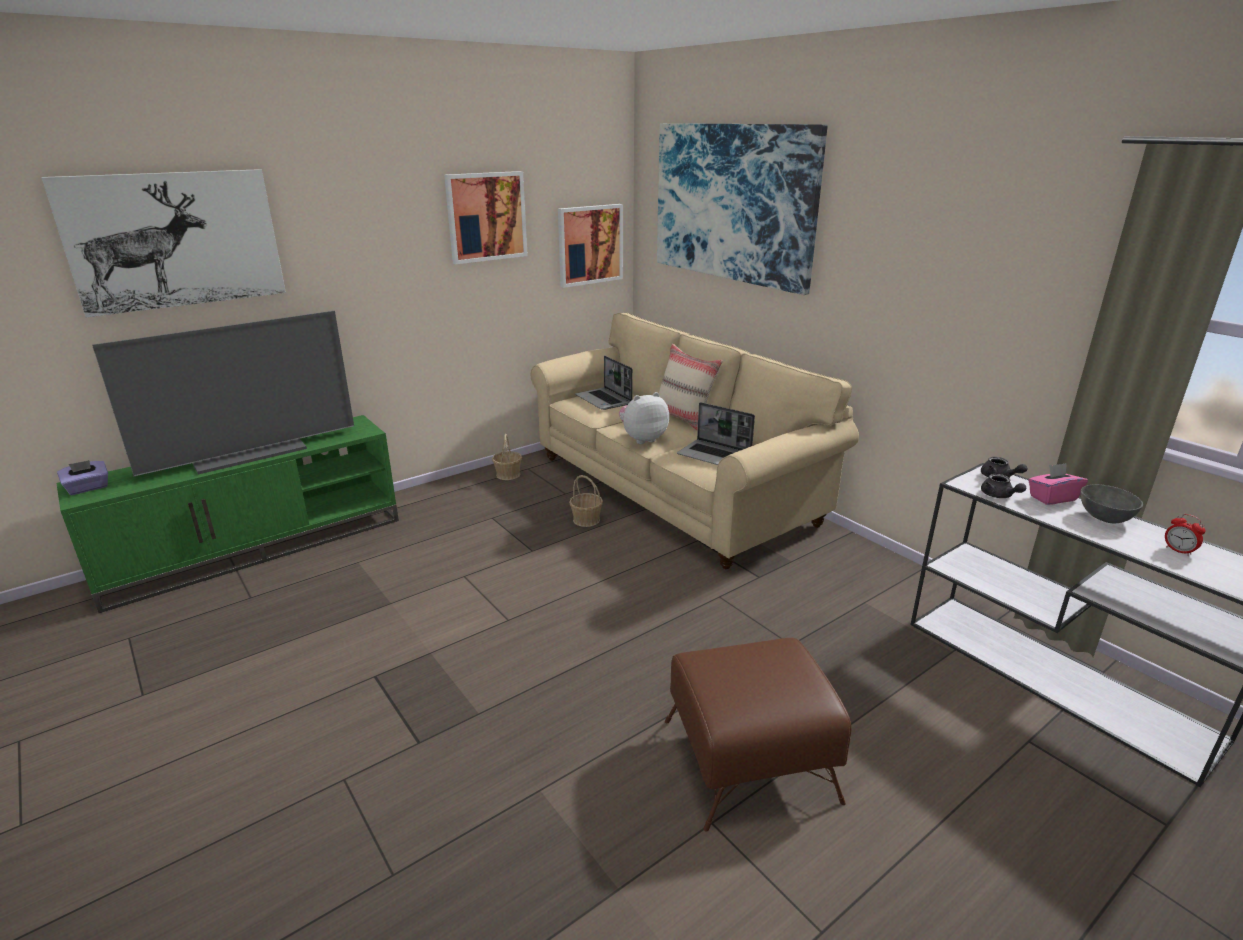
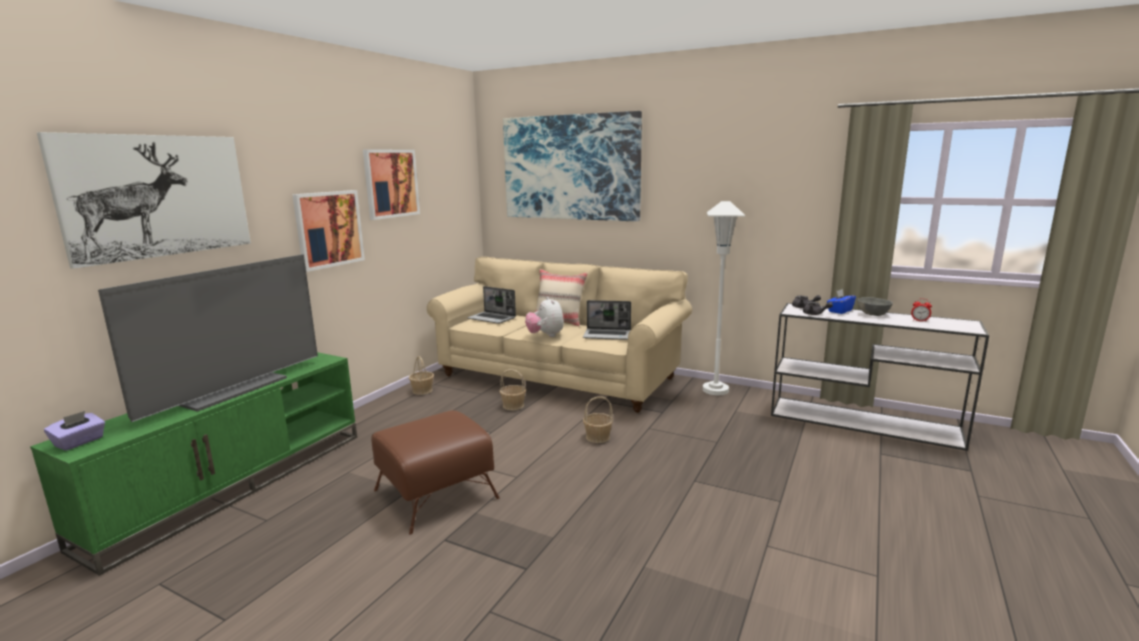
camera: 25 degrees left, 10 degrees down
(590, 245) = (456, 206): picture -> picture (329, 229)
(642, 439) = (545, 335): plush toy -> plush toy turned 60 degrees counterclockwise
(644, 592) = (597, 437): none -> basket
(747, 759) = (753, 506): brown ottoman -> brown ottoman (434, 494)
(866, 561) = (715, 390): none -> white floor lamp
(1052, 498) = (839, 311): pink tissue box -> blue tissue box

